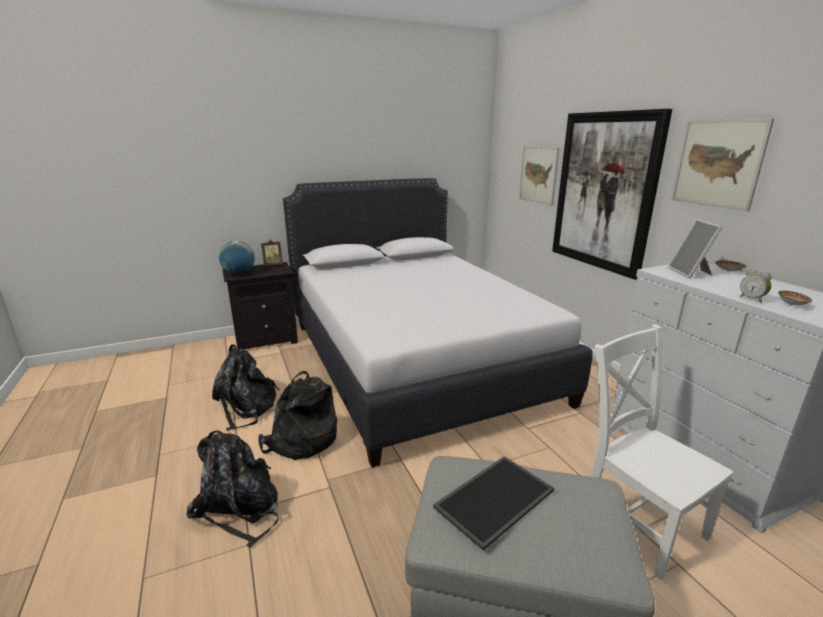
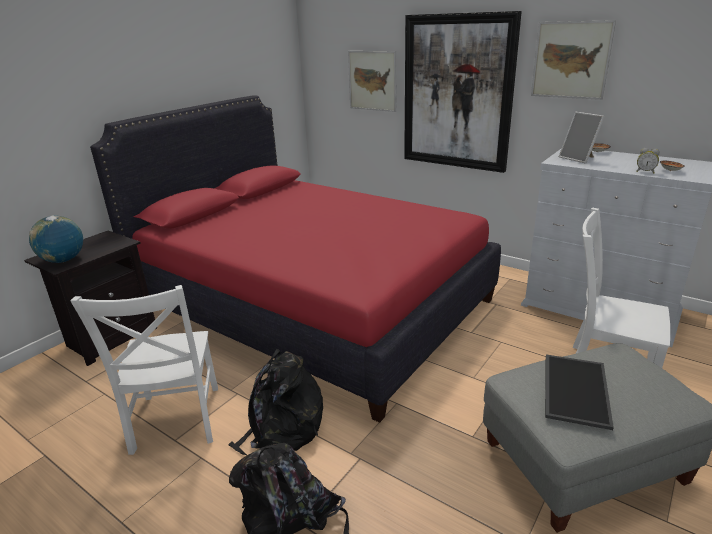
camera: 30 degrees left, 5 degrees up
(246, 407) = (176, 422): black backpack -> white chair
(273, 265) = (95, 238): picture frame -> none
(415, 360) = (313, 305): white bed -> red bed

